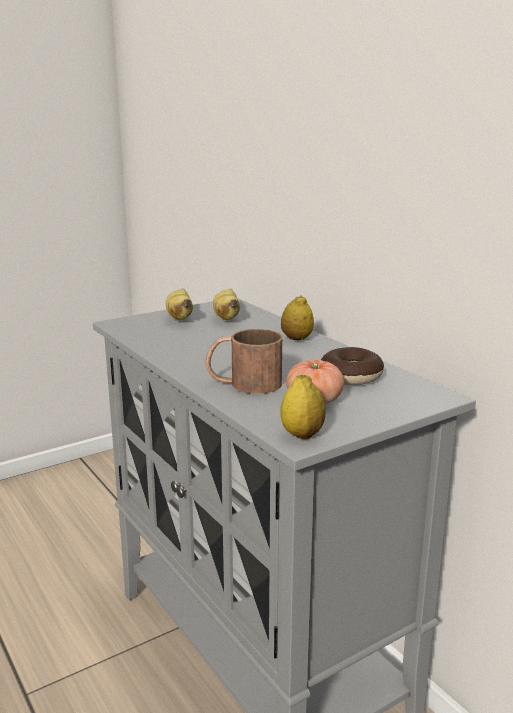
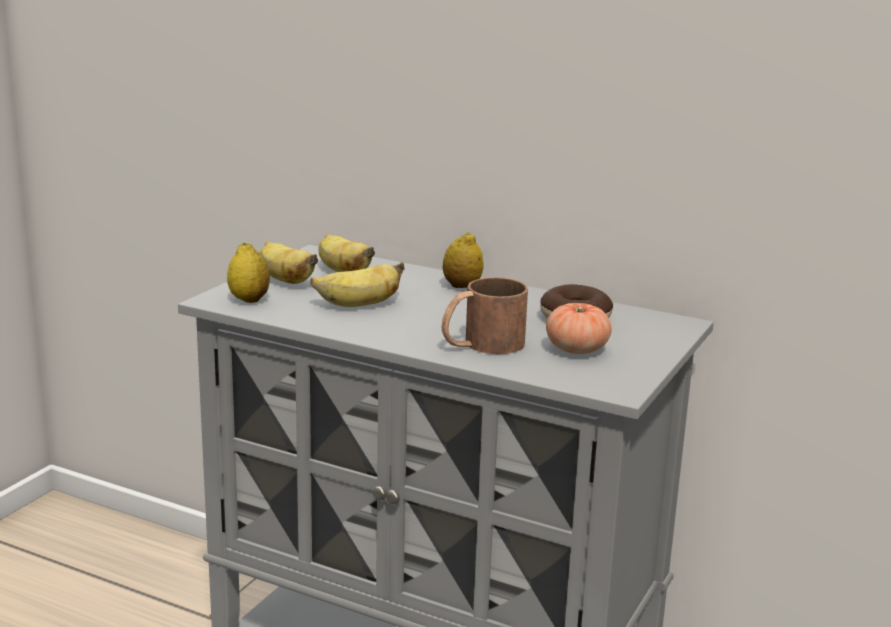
camera: 30 degrees left, 0 degrees up
(201, 340) = (358, 305): none -> banana
(302, 434) = (612, 383): lemon -> lemon (249, 300)

